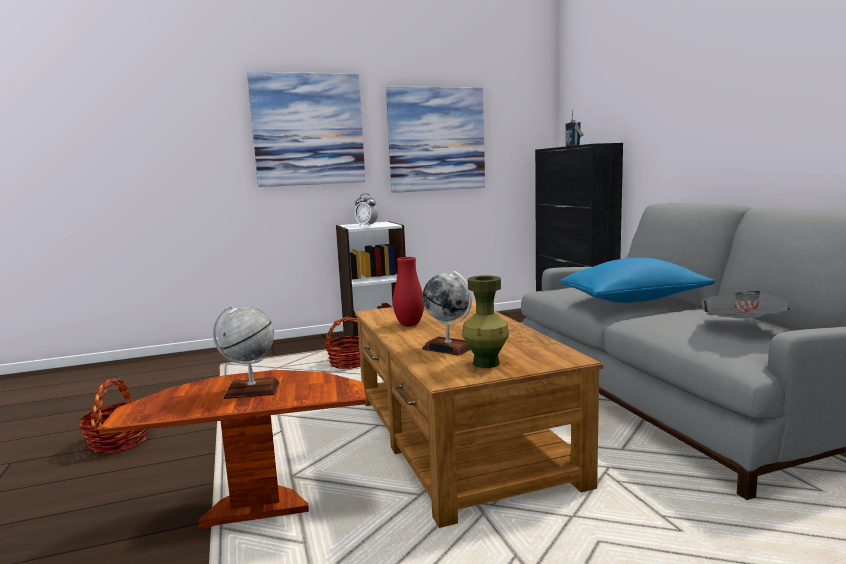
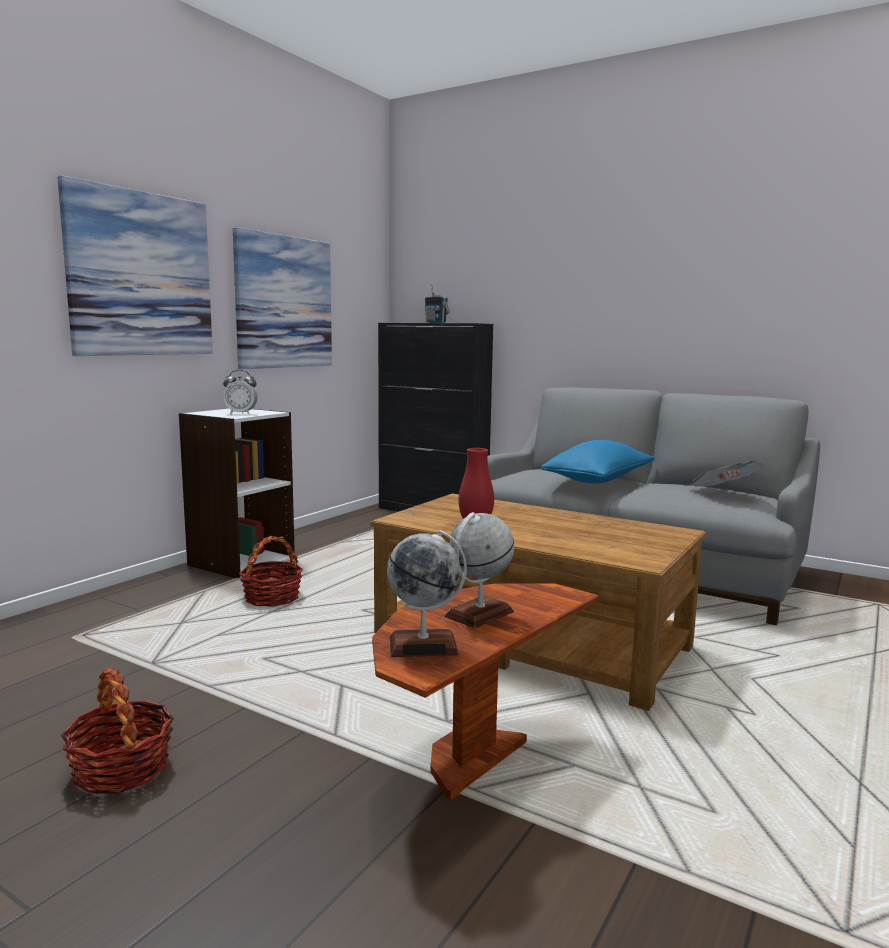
camera: 40 degrees left, 0 degrees up
(448, 348) = (572, 539): globe -> globe (423, 646)
(486, 363) = (636, 545): green vase -> none

